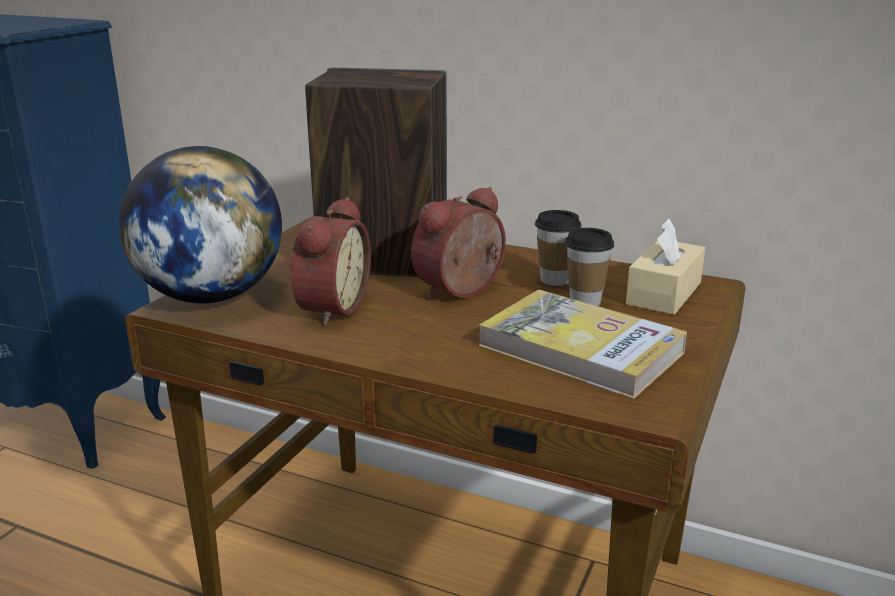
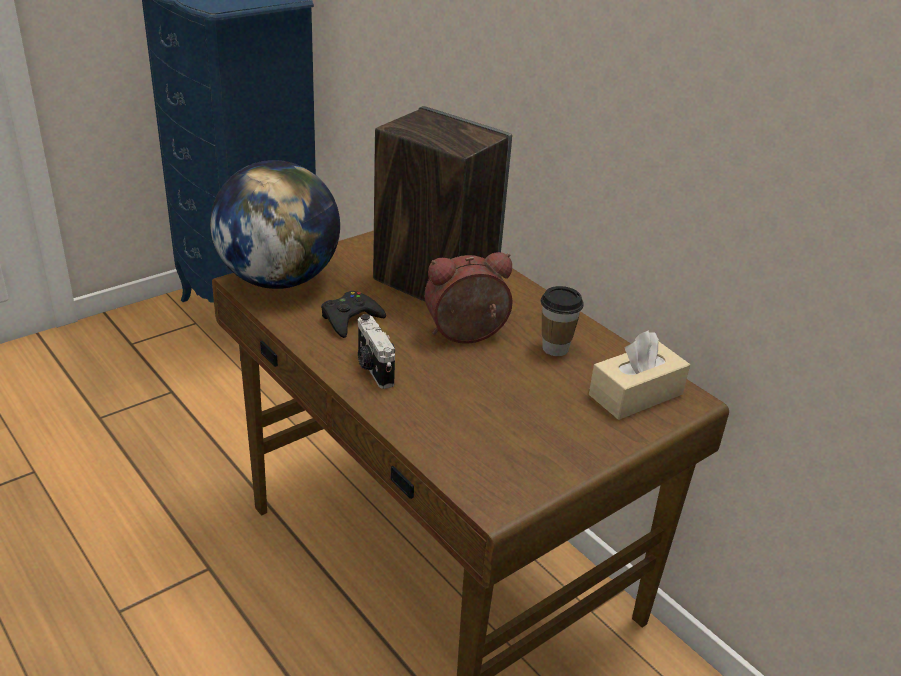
camera: 25 degrees right, 10 degrees up
(329, 308) = (350, 319): alarm clock -> black game controller
(399, 340) = (373, 368): none -> camera
(580, 349) = (501, 426): book -> none
(585, 301) = (556, 380): cup -> none

